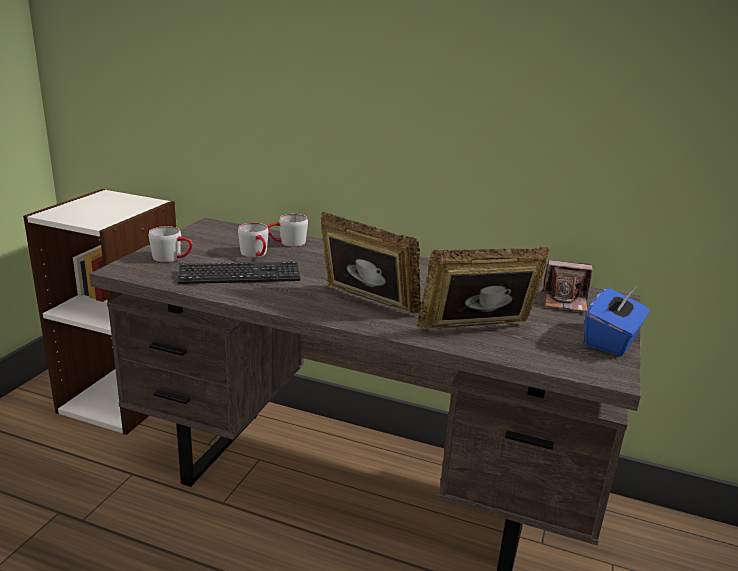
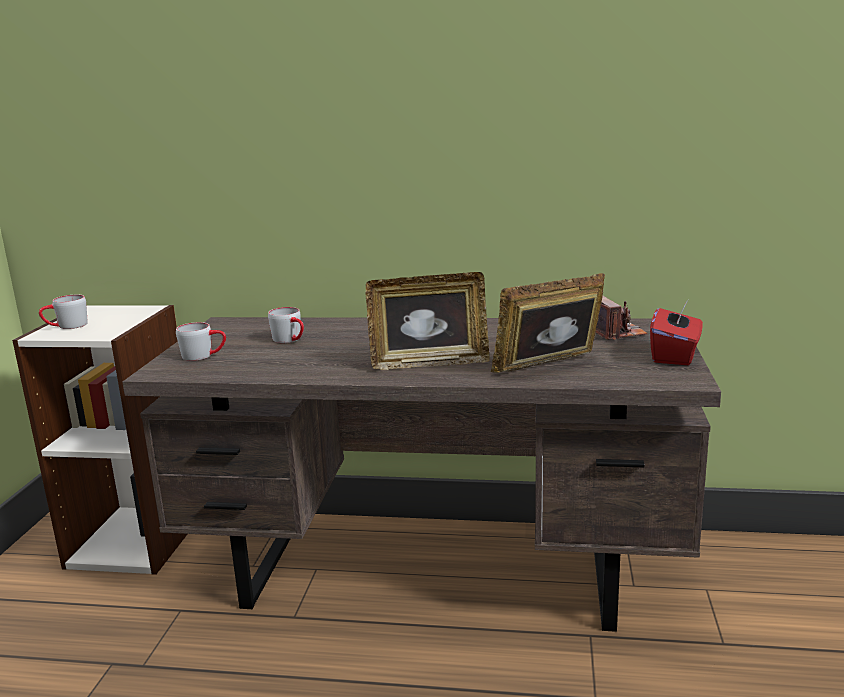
camera: 10 degrees left, 5 degrees down
(239, 275) = (286, 359): keyboard -> none
(287, 243) = (315, 326): grey mug -> grey mug (66, 326)
(365, 304) = (429, 363): picture frame -> picture frame turned 150 degrees clockwise
(565, 301) = (616, 332): camera -> camera turned 105 degrees counterclockwise
(612, 341) = (675, 355): blue tissue box -> red tissue box

